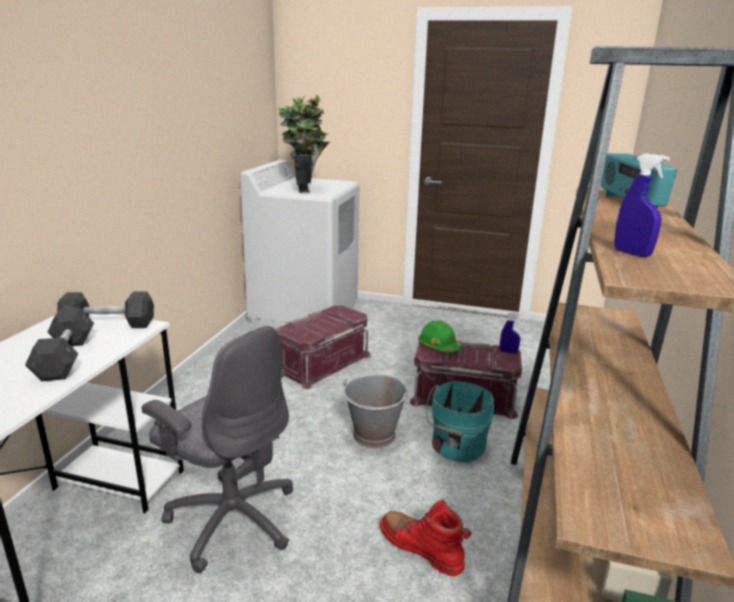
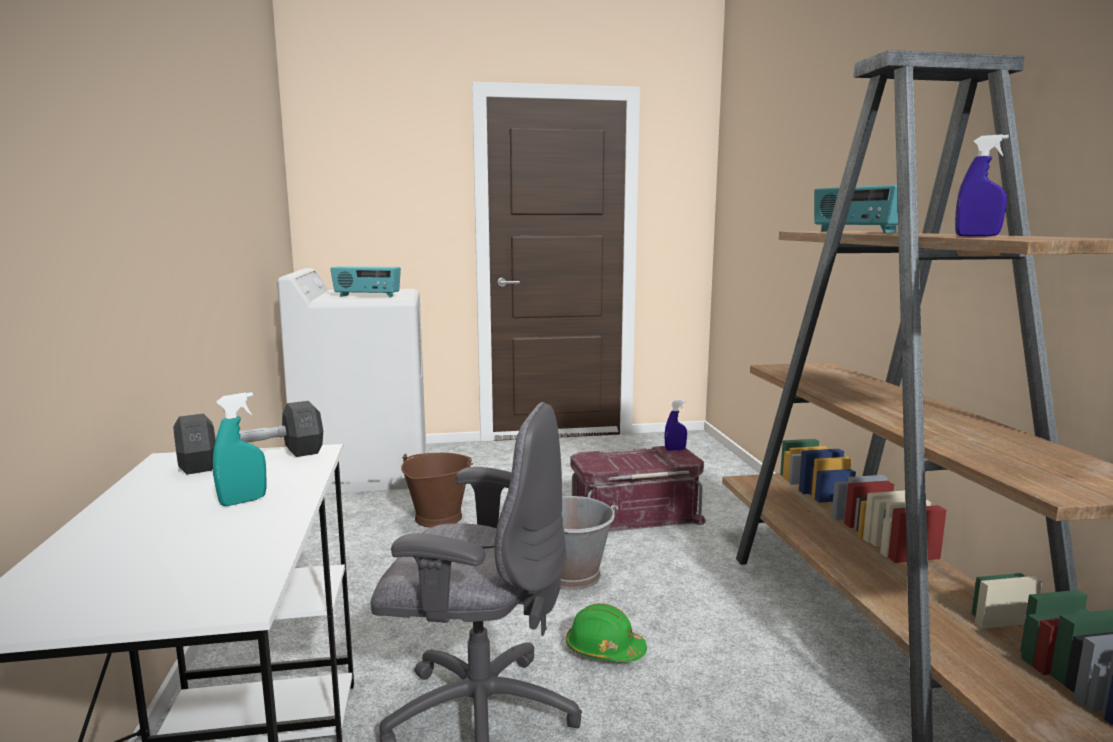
camera: 25 degrees left, 10 degrees down
(65, 358) = (243, 501): grey dumbbell -> turquoise spray bottle
(306, 189) = (367, 296): potted plant -> radio
(322, 363) = (438, 517): red storage box -> brown bucket
(421, 548) = (731, 671): red boot -> none
(438, 346) = (598, 457): green hard hat -> green hard hat (604, 649)
(457, 446) = (672, 563): turquoise bucket -> none

